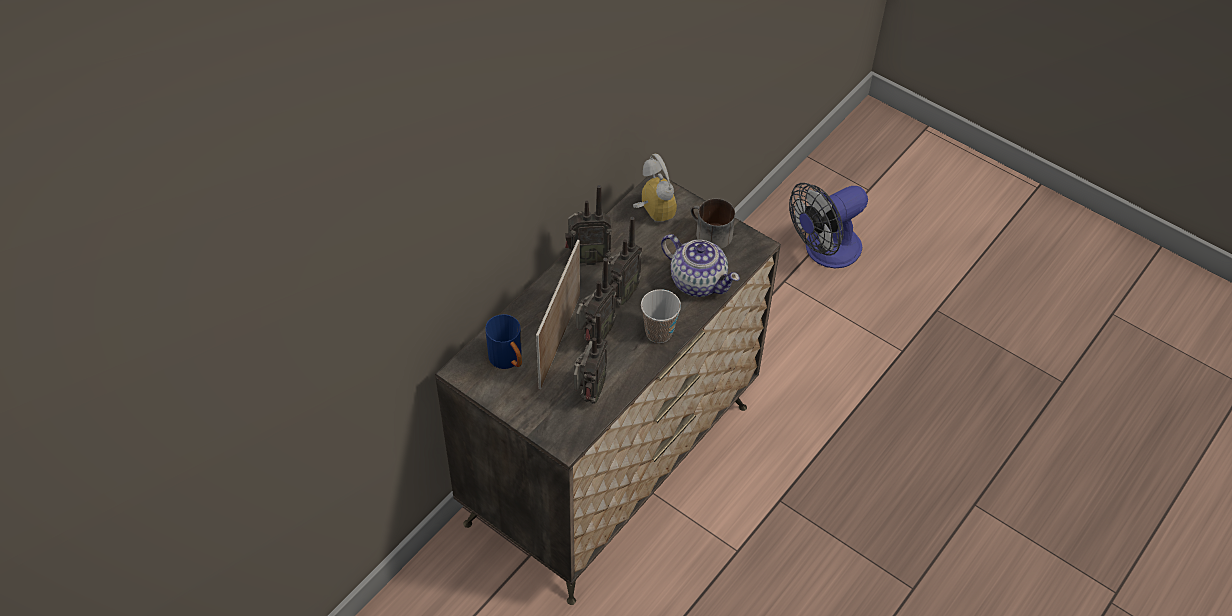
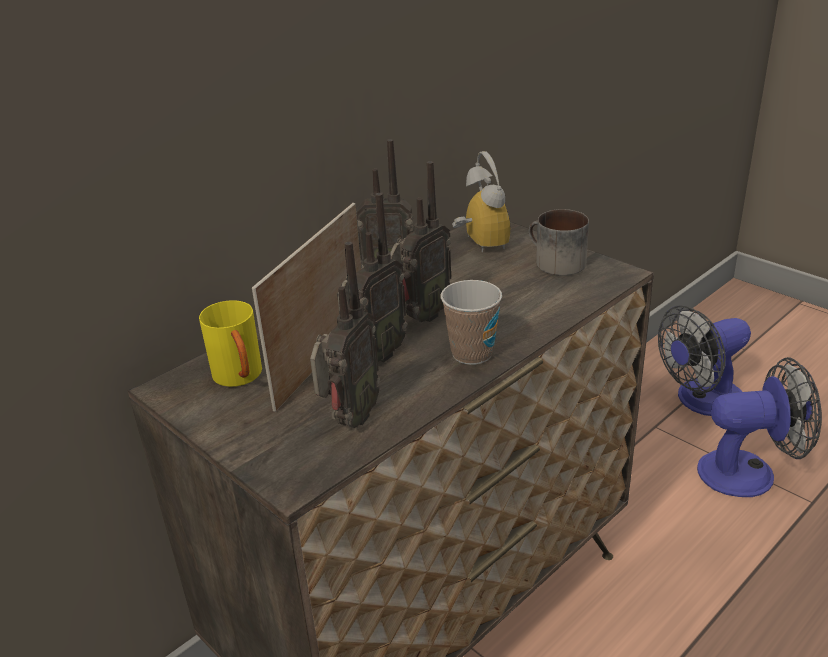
camera: 10 degrees right, 20 degrees down
(509, 361) = (240, 378): blue mug -> yellow mug
(697, 281) = (535, 303): teapot -> none
(857, 324) = (749, 472): none -> fan

